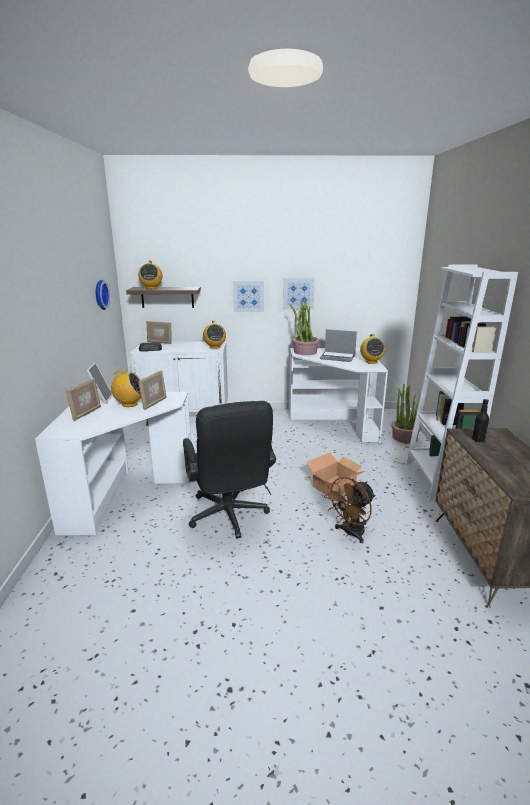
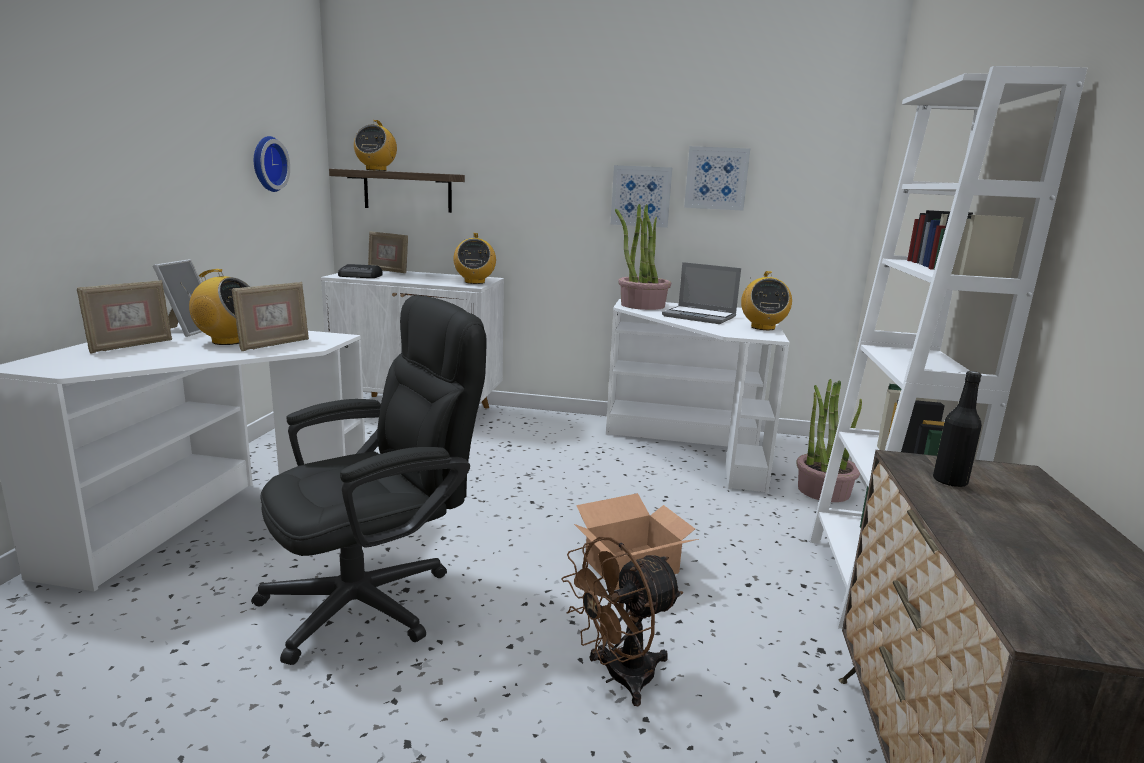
camera: 10 degrees right, 5 degrees down
(229, 517) = (375, 598): black office chair -> black office chair turned 120 degrees counterclockwise
(248, 296) = (548, 196): picture -> picture (716, 178)

